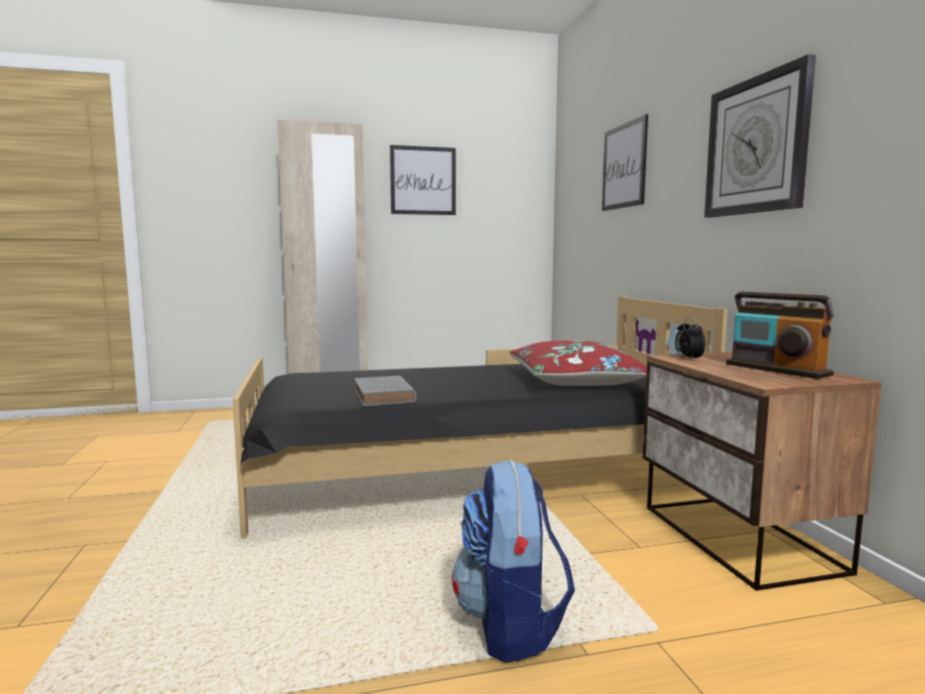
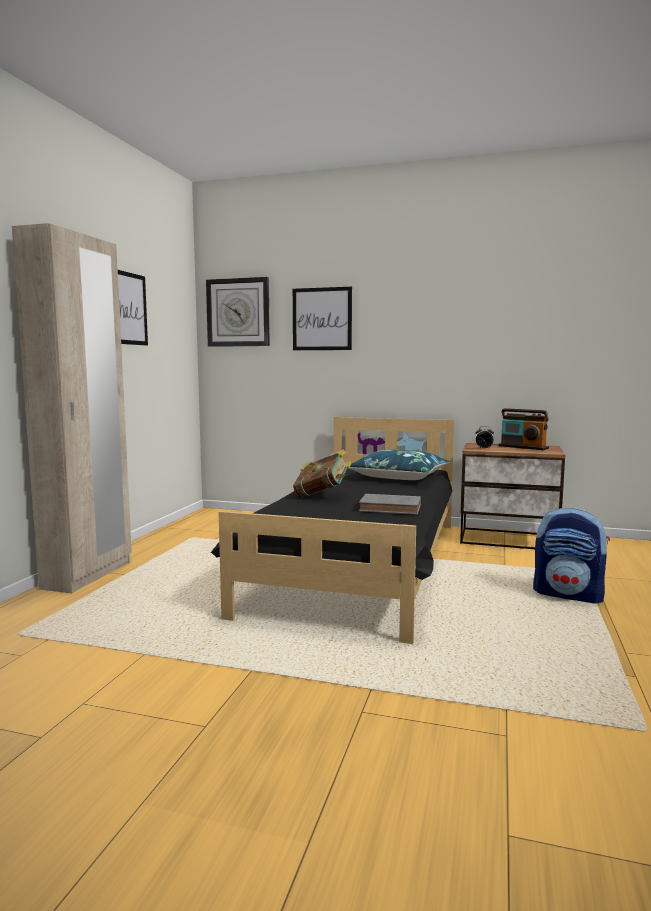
camera: 60 degrees left, 0 degrees up
(413, 374) = (322, 496): none -> book
(576, 380) = (399, 477): red pillow -> blue pillow
(756, 146) = (464, 327): wall clock -> wall clock (238, 312)
(776, 369) = (523, 447): radio -> radio turned 45 degrees clockwise

